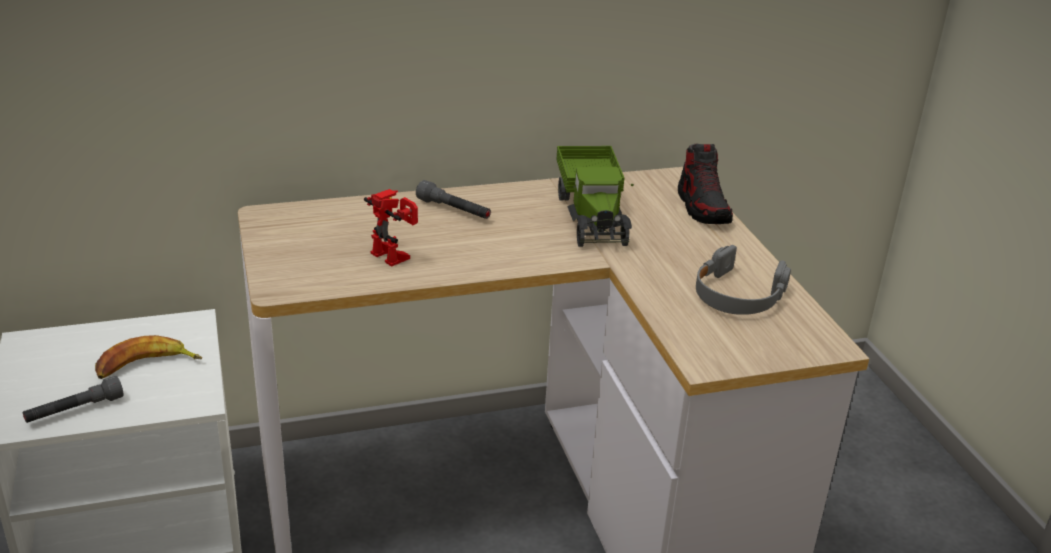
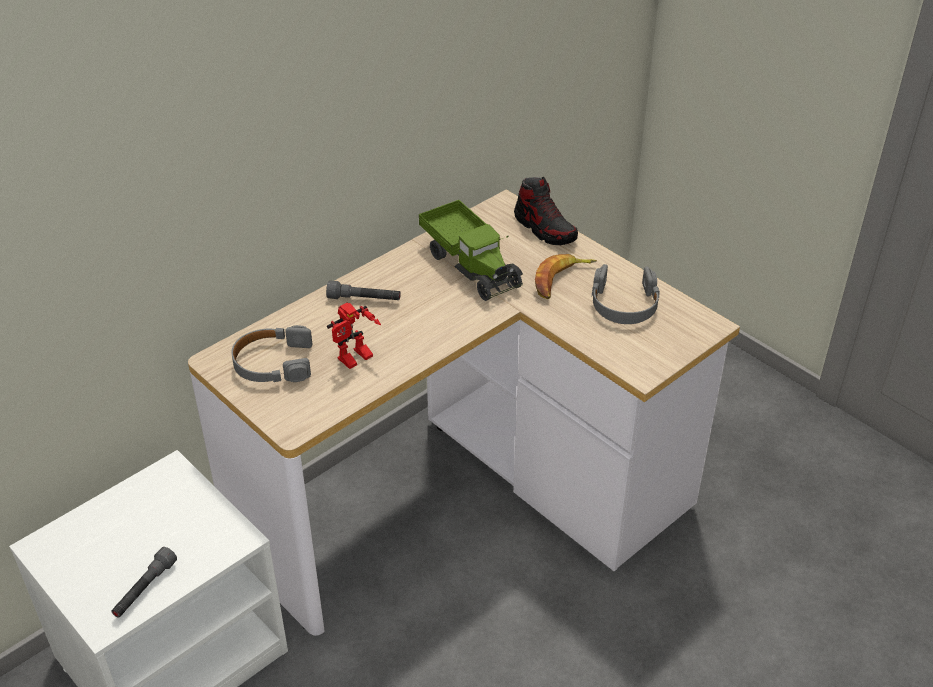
camera: 25 degrees left, 10 degrees up
(146, 366) = (168, 526): banana -> banana (561, 280)
(314, 233) = (273, 363): none -> grey headphones
(396, 255) = (356, 360): toy robot -> toy robot turned 120 degrees clockwise

